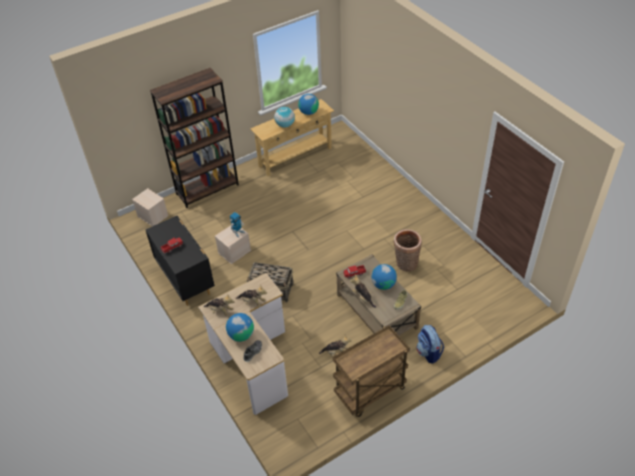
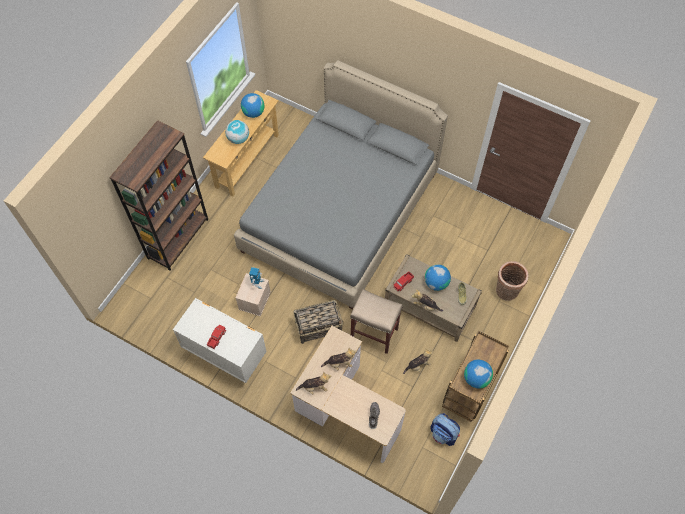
camera: 30 degrees left, 15 degrees up
(153, 216) = (139, 295): beige storage box -> none
(186, 280) = (225, 354): black dresser -> white dresser
(241, 335) = (351, 403): globe -> globe (476, 378)
(315, 313) = (375, 333): none -> beige stool
(345, 216) = (340, 212): none -> grey bed
(405, 264) = (427, 243): basket -> basket (506, 292)
(428, 352) = (497, 327): backpack -> backpack (443, 434)

